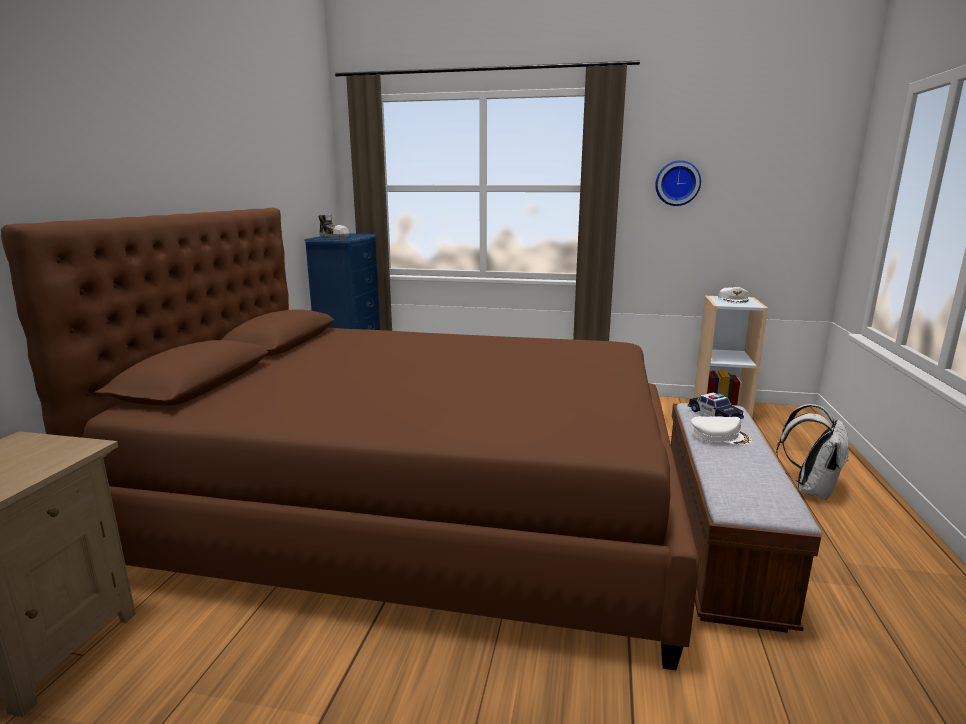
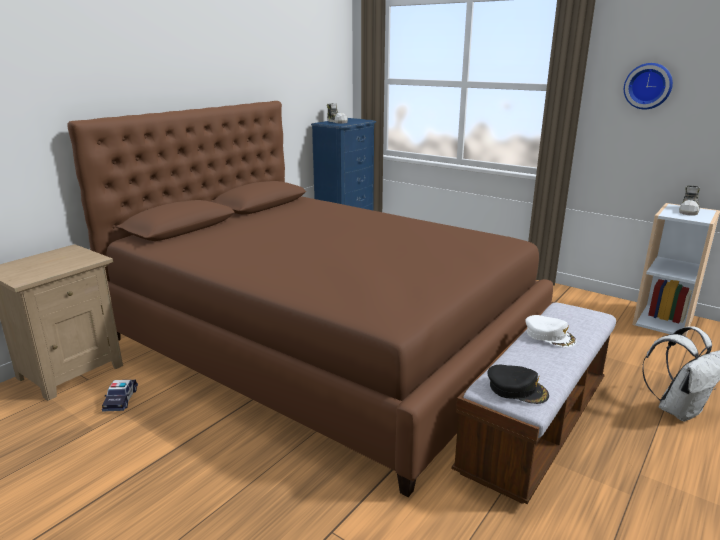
camera: 25 degrees right, 5 degrees up
(714, 414) = (570, 317): toy car -> toy car (121, 400)
(733, 299) = (689, 211): white cap -> shoe
(761, 498) = (517, 389): none -> black cap

